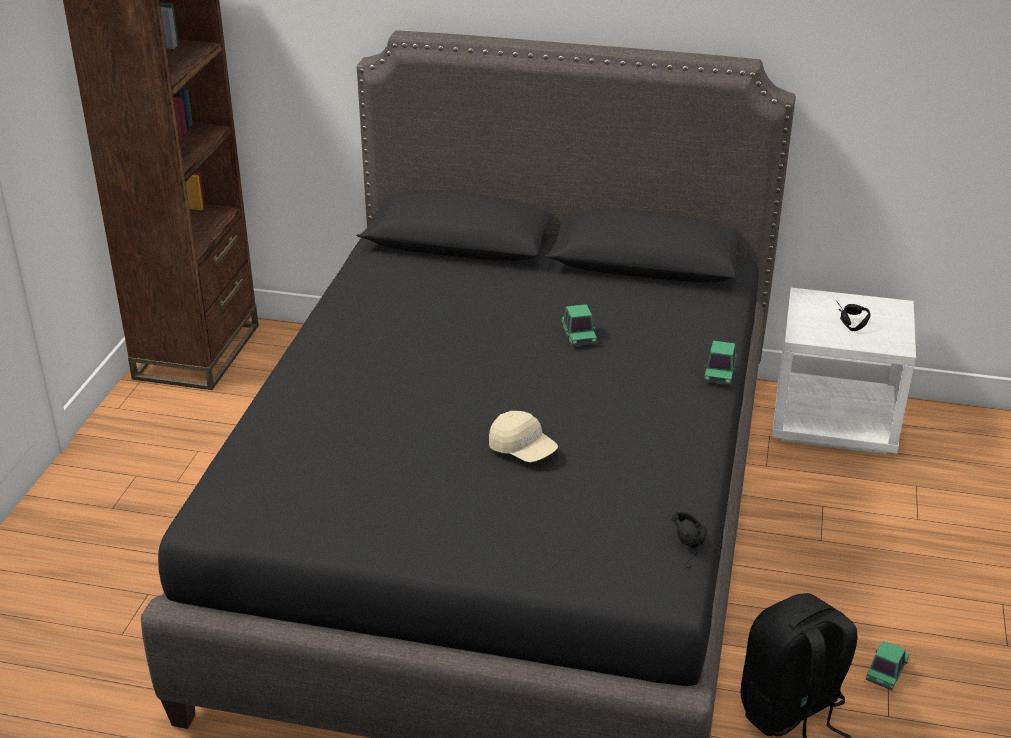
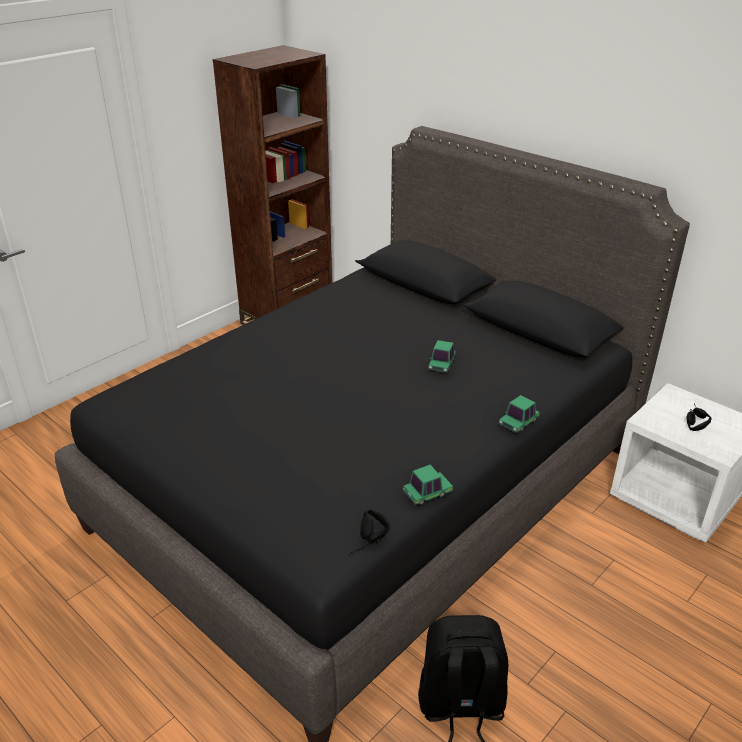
camera: 30 degrees right, 0 degrees up
(523, 450) = (326, 428): beige cap -> none
(886, 672) = (562, 712): toy car -> toy car (427, 493)

